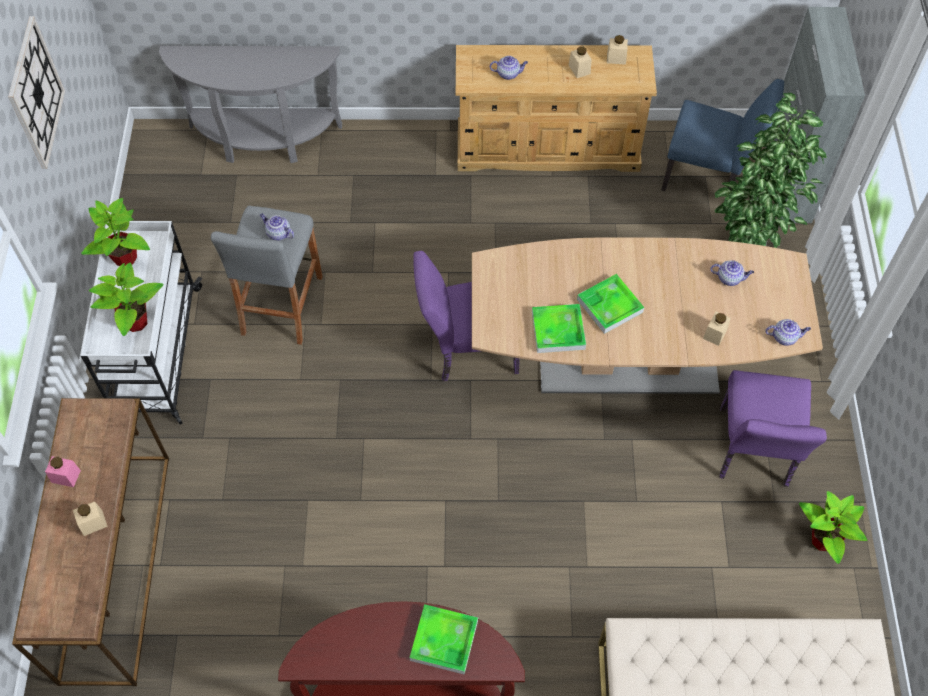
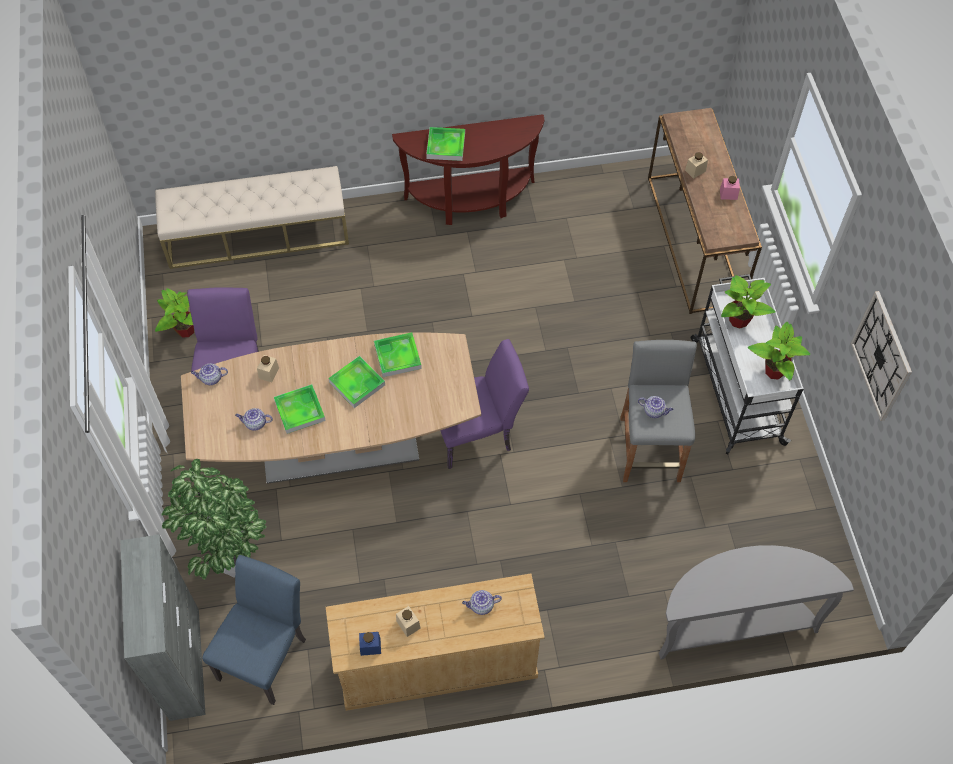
camera: 170 degrees right, 0 degrees up
(616, 58) = (370, 646): beige jar -> blue jar
(678, 285) = (300, 410): none -> tray
(709, 178) = (266, 653): blue chair -> blue chair turned 105 degrees clockwise

